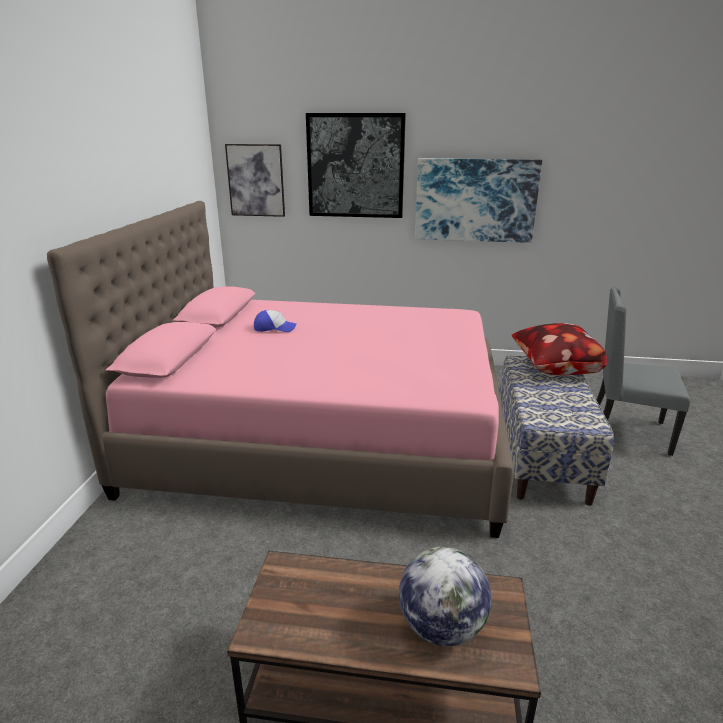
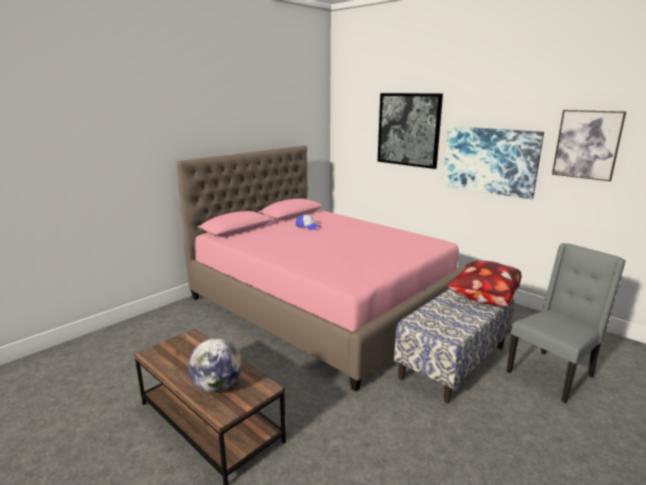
camera: 35 degrees right, 5 degrees down
(256, 180) = (351, 135): picture -> picture (587, 144)
(626, 432) = (552, 374): grey chair -> grey chair turned 90 degrees clockwise

